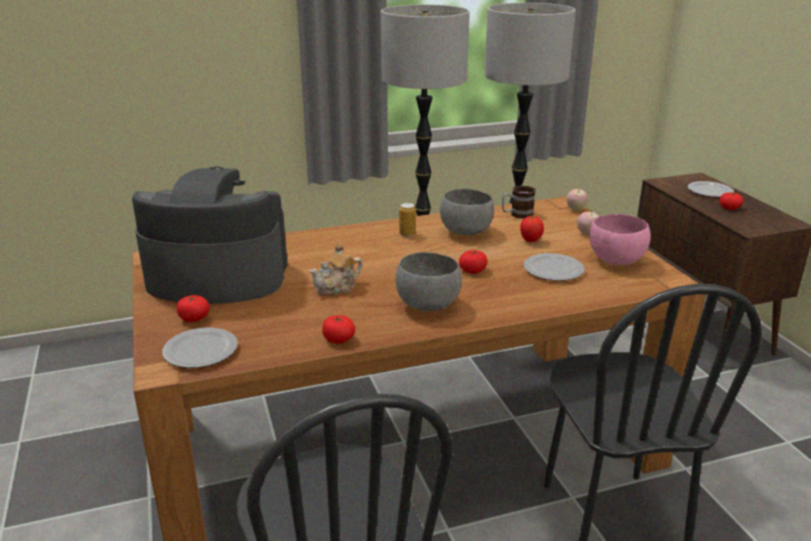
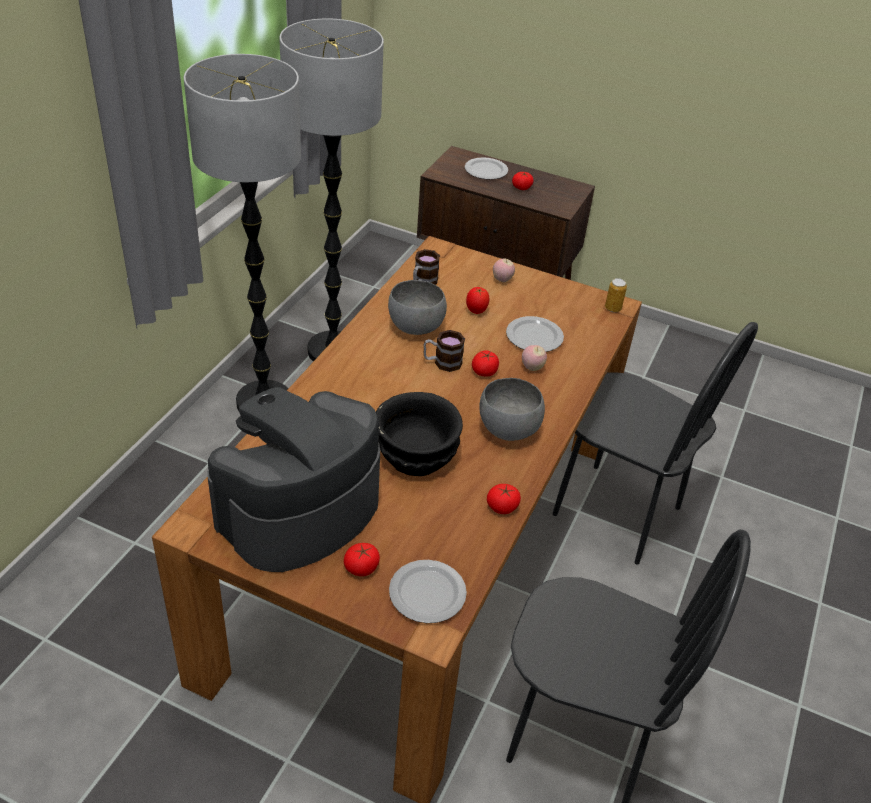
camera: 50 degrees left, 15 degrees up
(337, 288) = (417, 455): teapot -> black bowl
(407, 234) = (374, 356): can -> can (612, 308)
(449, 254) = (442, 362): none -> mug
(575, 209) = (457, 253): apple -> apple (532, 368)
(615, 261) = (559, 303): pink bowl -> none

